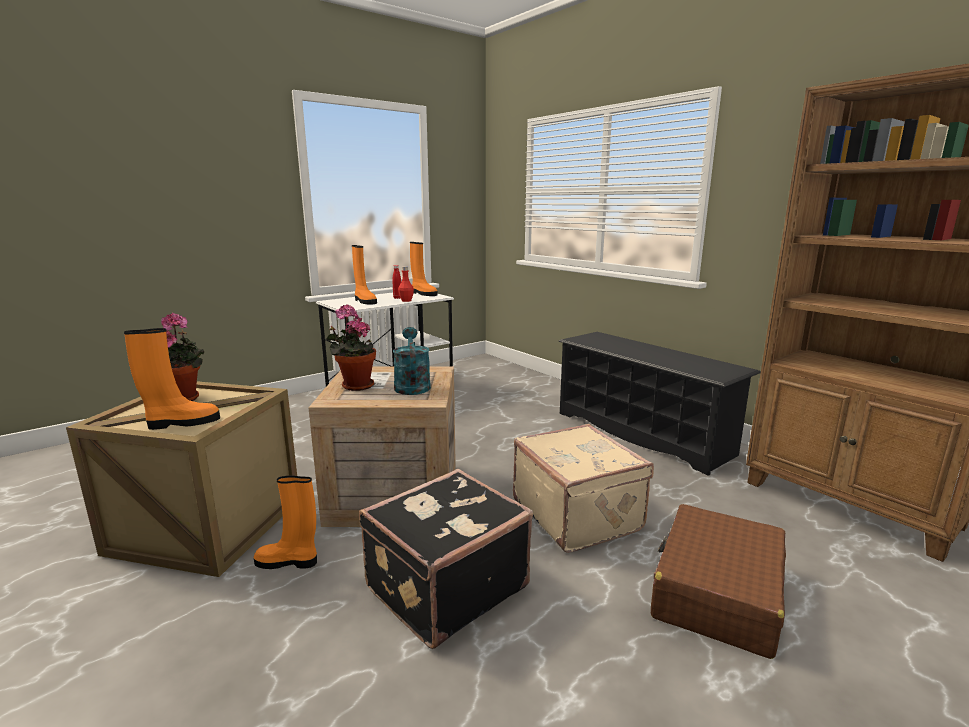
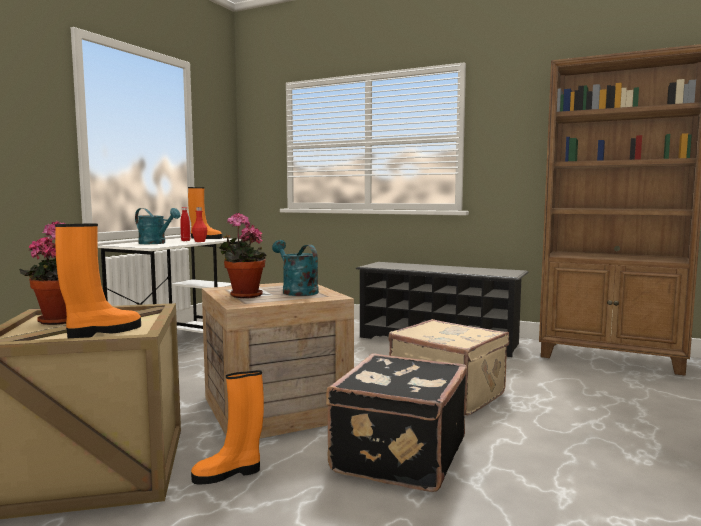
camera: 25 degrees left, 10 degrees down
(364, 301) = (156, 243): orange boot -> turquoise watering can
(716, 592) = (587, 415): brown suitcase -> none

